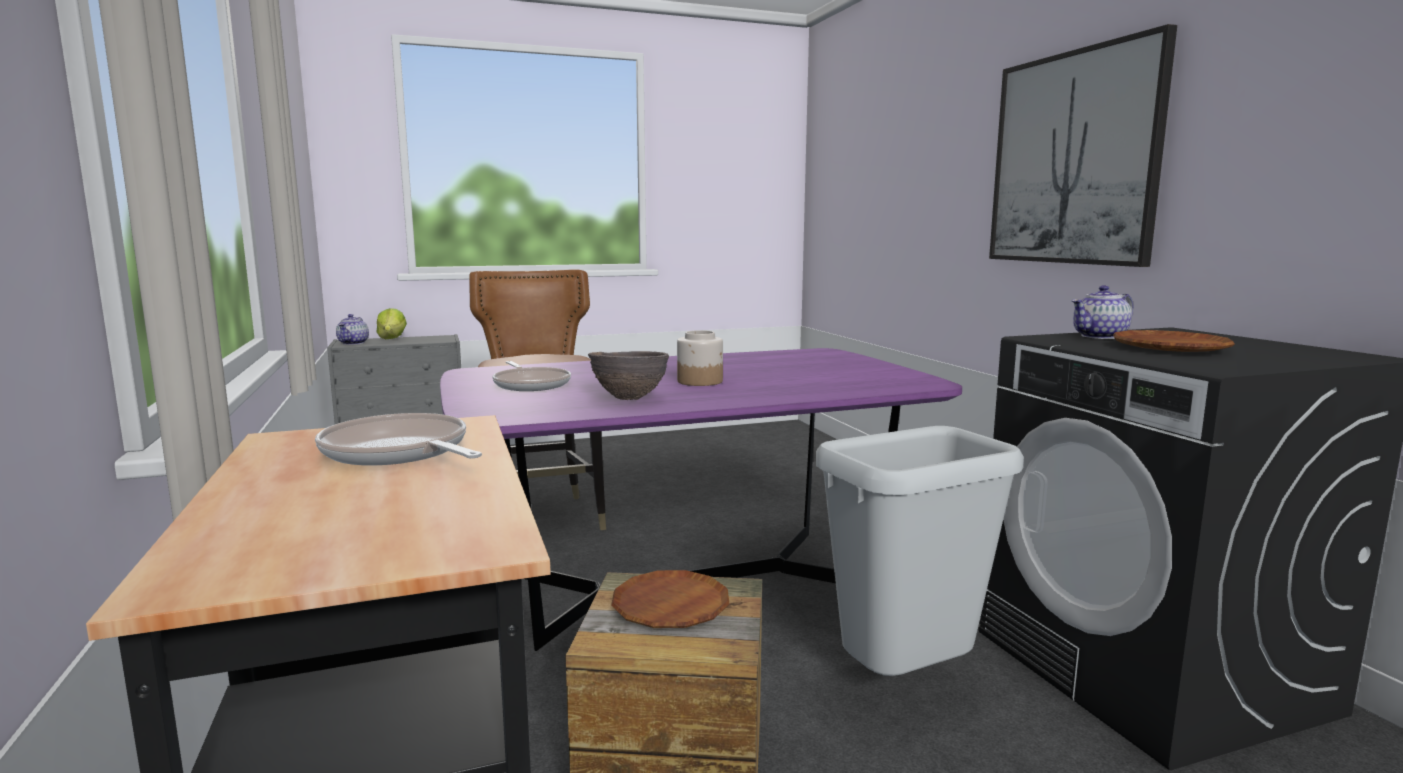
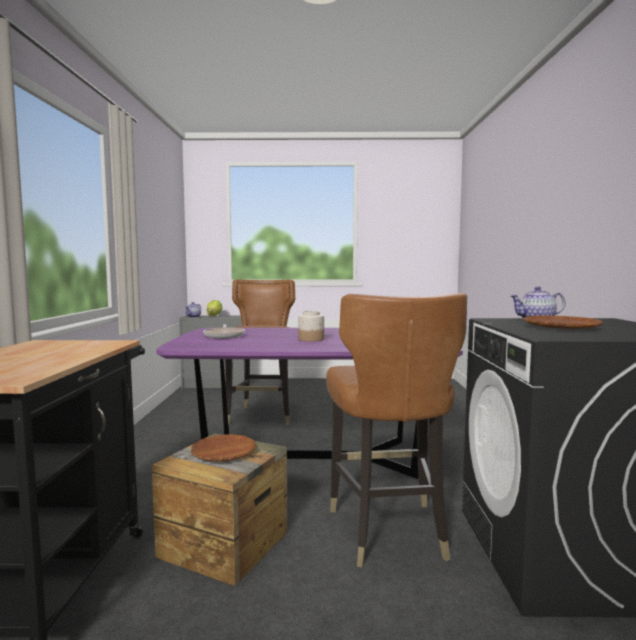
camera: 20 degrees right, 5 degrees down
(399, 452) = (66, 349): frying pan -> none
(630, 399) = (258, 344): brown bowl -> none
(905, 684) = (388, 531): grey trash can -> brown chair
(1073, 159) = (571, 207): picture -> none

